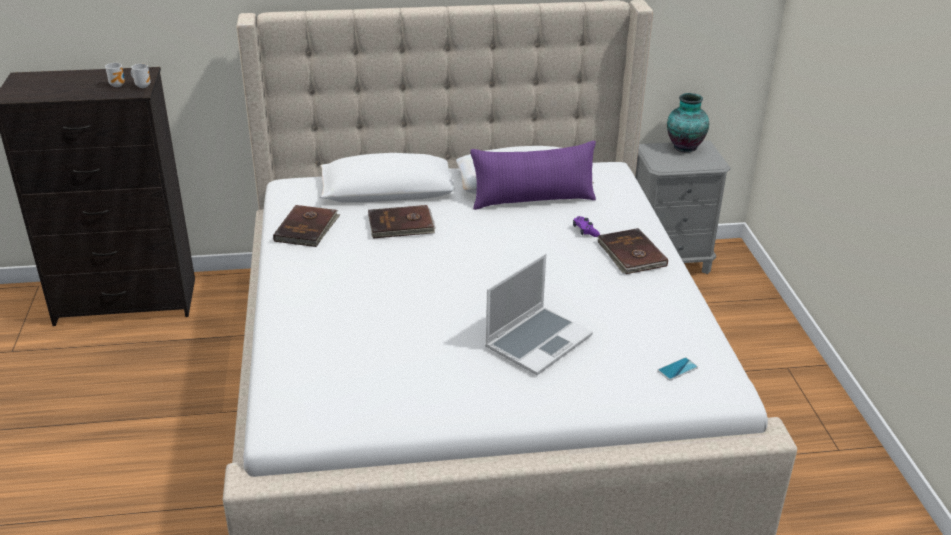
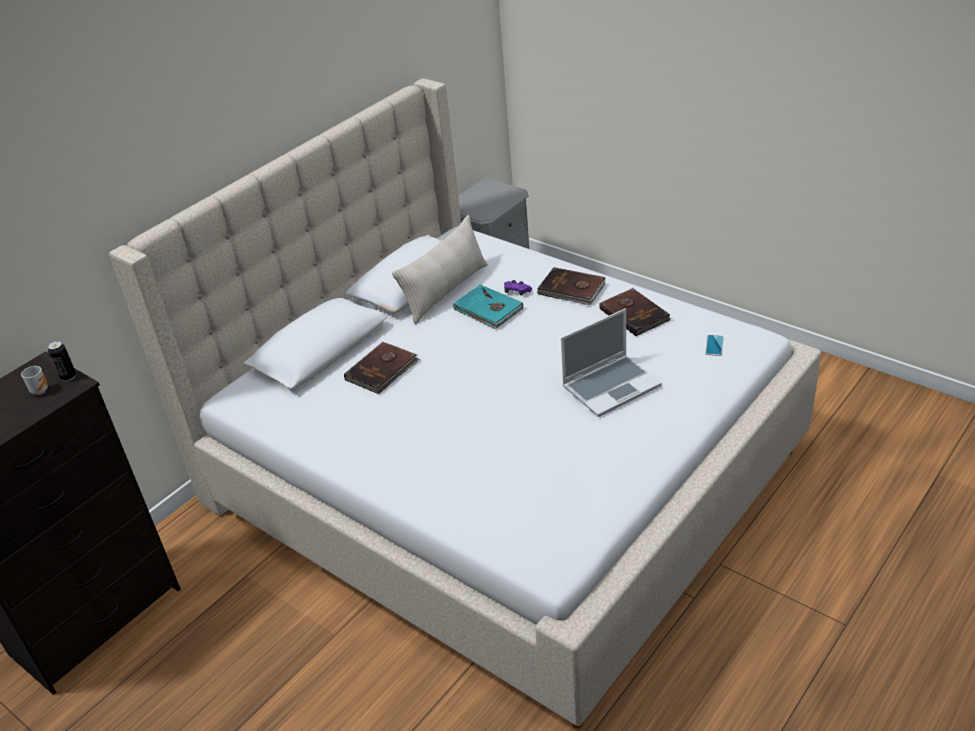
camera: 40 degrees left, 5 degrees up
(142, 86) = (68, 377): mug -> can
(307, 228) = (312, 421): brown book -> brown book (634, 314)
(533, 200) = (445, 291): purple pillow -> beige pillow
(538, 341) = (611, 386): laptop -> laptop turned 60 degrees clockwise
(541, 230) = (488, 310): none -> turquoise book
(683, 147) = (476, 192): vase -> none

